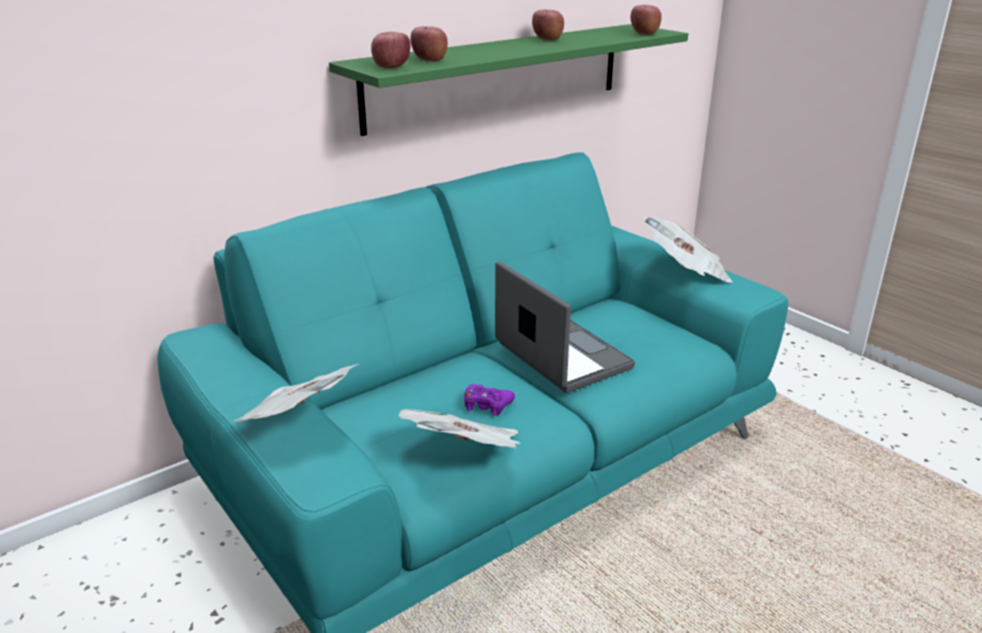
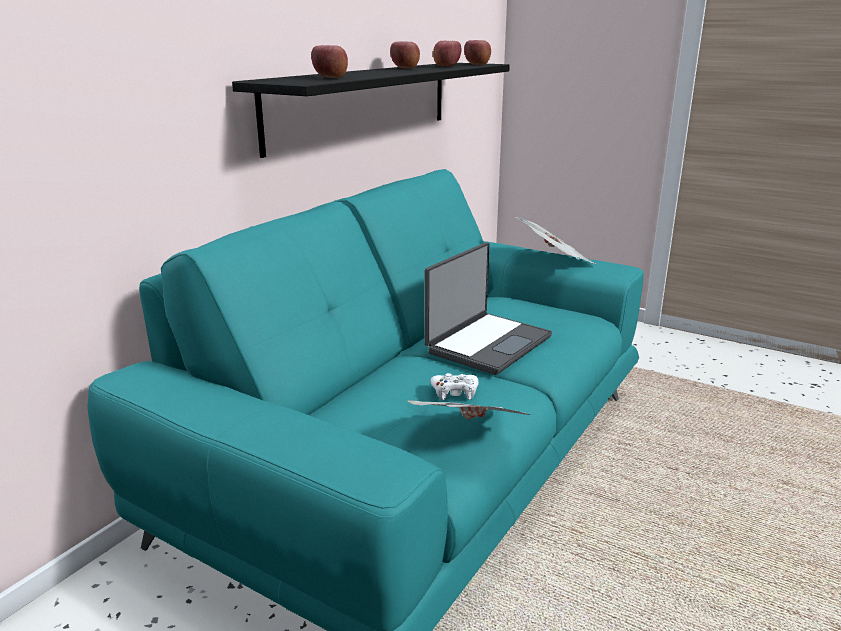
camera: 20 degrees left, 5 degrees down
(299, 421) = (313, 429): newspaper -> none
(391, 67) = (304, 81): apple -> apple (446, 66)
(487, 405) = (455, 392): purple game controller -> white game controller
(498, 75) = (363, 103): green shelf -> black shelf
(560, 356) = (487, 344): laptop -> laptop turned 90 degrees clockwise

